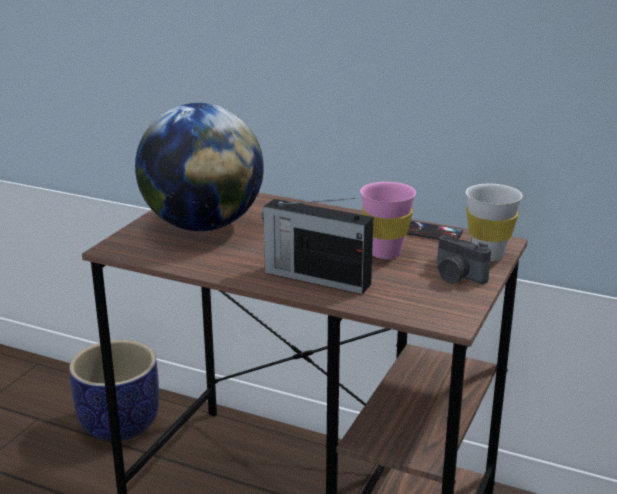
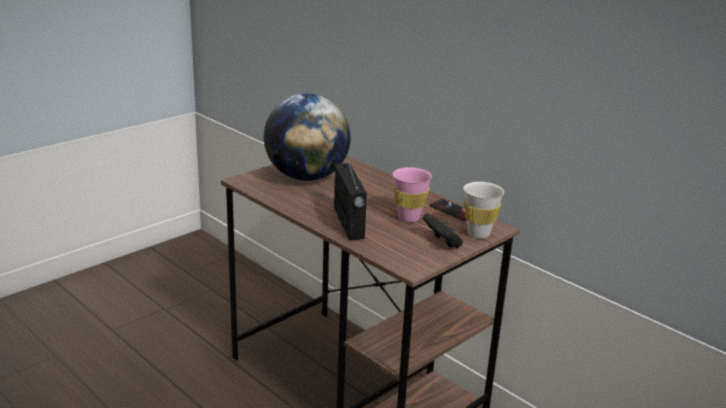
camera: 20 degrees right, 0 degrees up
(120, 424) = (261, 306): planter -> none
(315, 277) = (348, 223): radio -> radio turned 150 degrees counterclockwise
(457, 277) = (442, 243): camera -> black game controller

